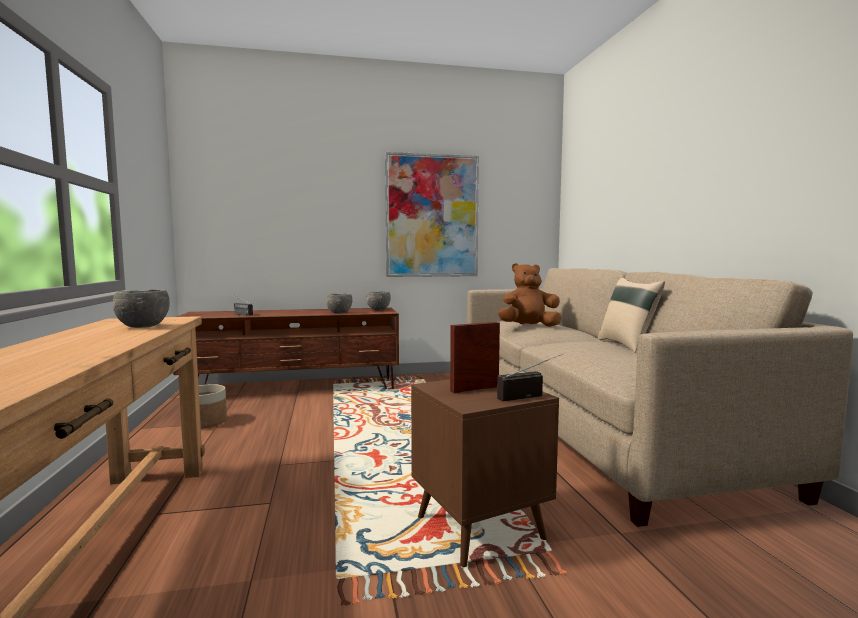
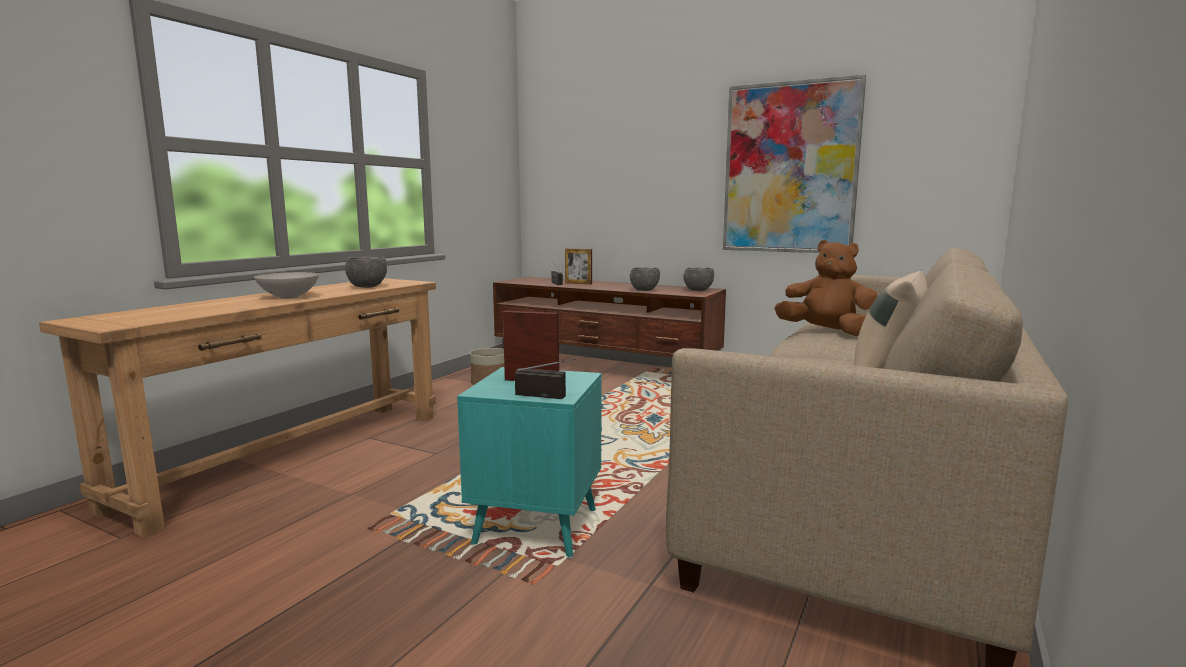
camera: 40 degrees right, 5 degrees up
(84, 347) = (288, 297): none -> white bowl
(263, 313) = (578, 283): none -> picture frame
(479, 528) = (536, 526): brown side table -> turquoise side table

